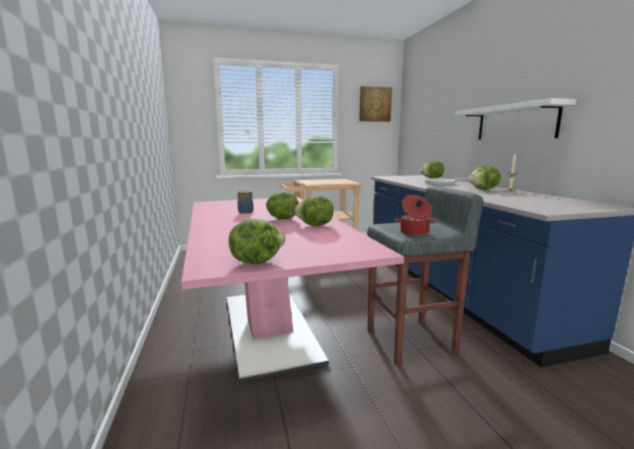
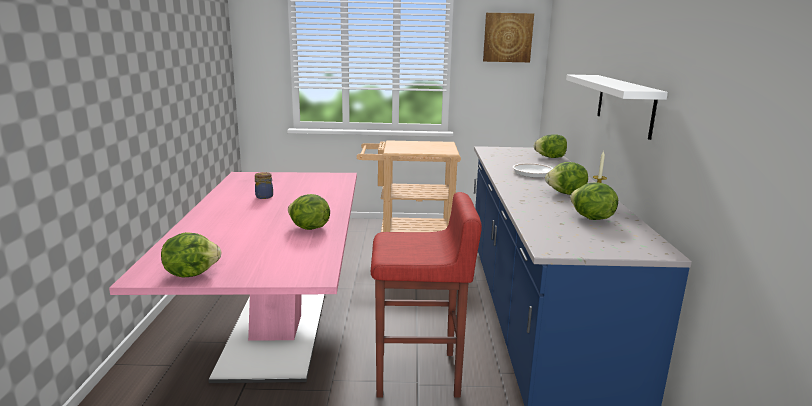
camera: 15 degrees right, 5 degrees up
(281, 219) = (288, 213): lettuce -> lettuce (591, 218)
(412, 342) = (418, 375): grey stool -> red stool
(414, 233) = (405, 253): cooking pot -> none

